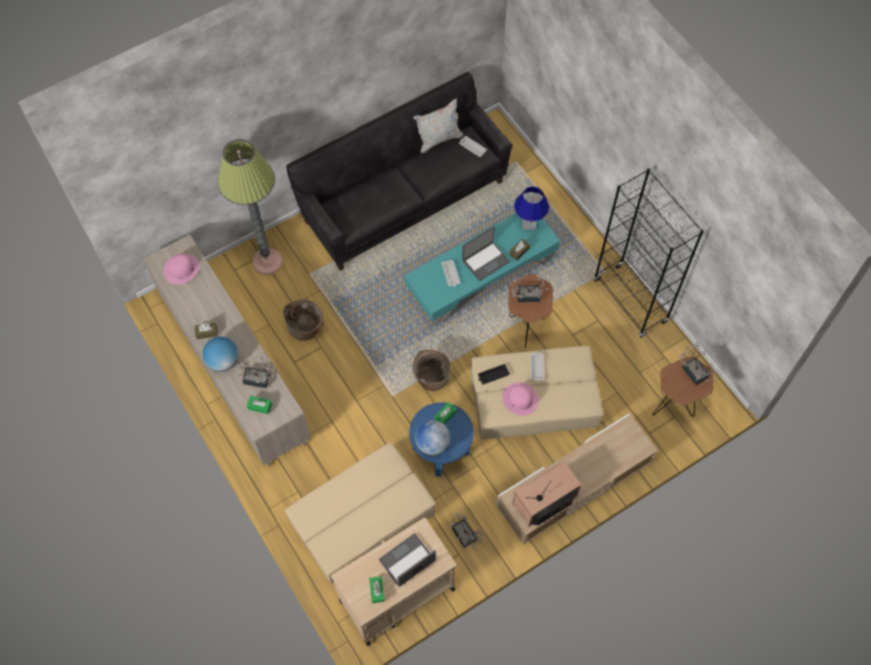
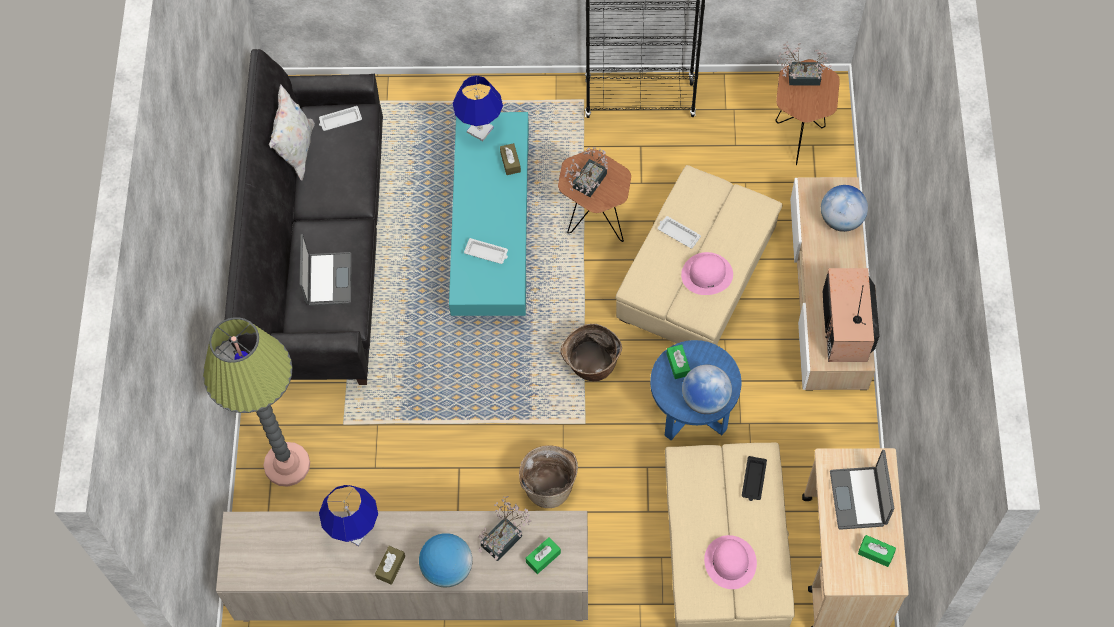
camera: 55 degrees left, 0 degrees up
(181, 269) = (270, 549): pink hat -> pink hat (730, 562)
(217, 303) = (355, 531): none -> blue table lamp
(306, 328) = (419, 470): basket -> basket (549, 485)
(465, 537) = (820, 446): potted plant -> none
(485, 260) = (495, 205): laptop -> laptop (327, 279)
(493, 375) = (657, 285): black tray -> black tray (753, 480)
(619, 456) = (841, 219): none -> globe

